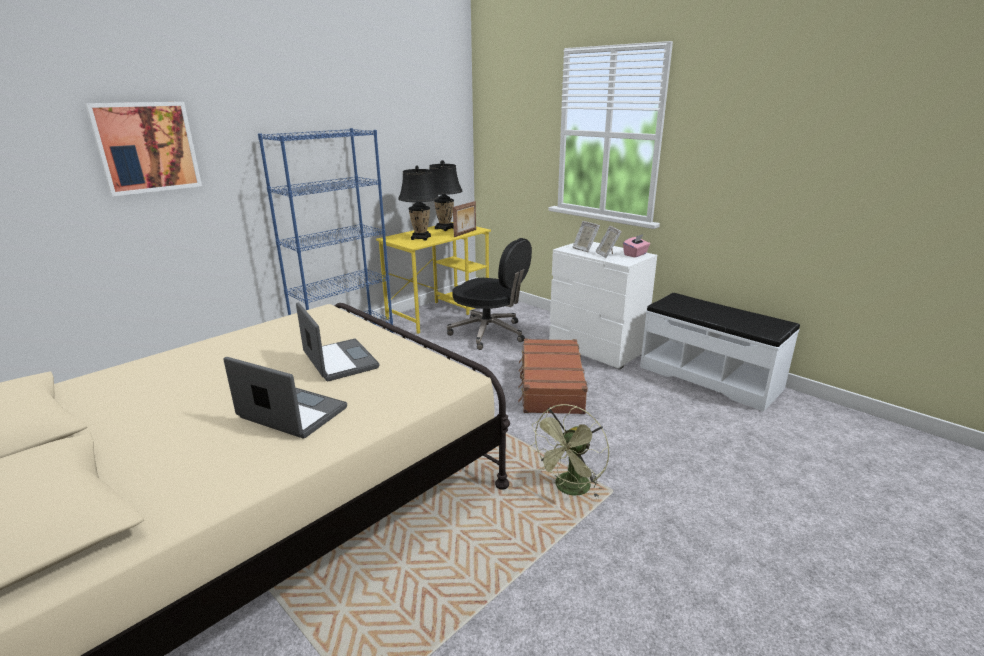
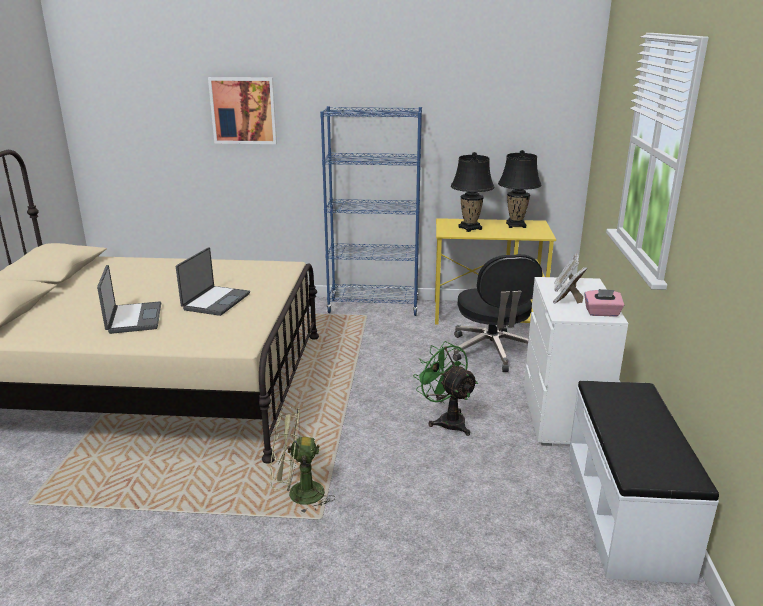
camera: 50 degrees right, 0 degrees up
(465, 233) = (520, 235): picture frame -> none
(550, 386) = (447, 420): brown suitcase -> green fan

